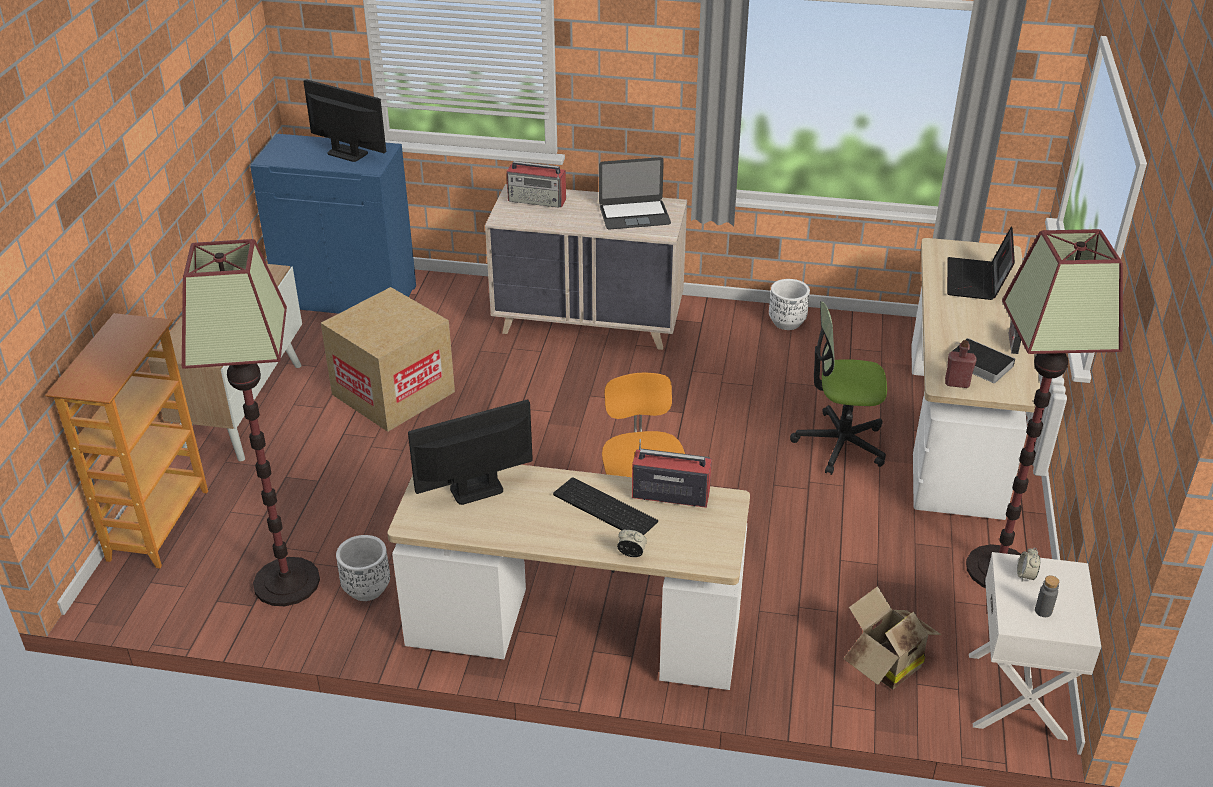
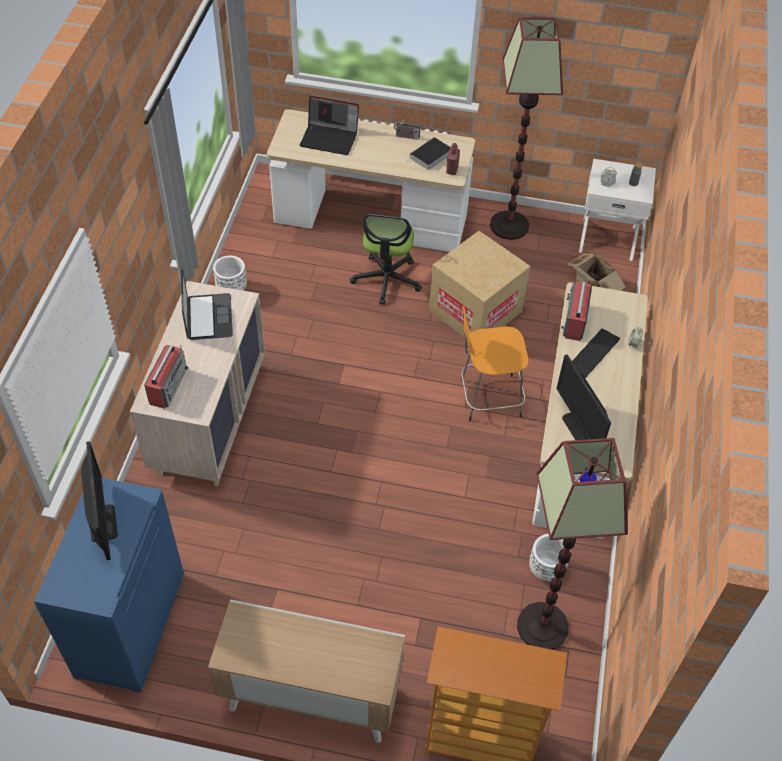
camera: 90 degrees left, 15 degrees up
(347, 153) = (102, 523): monitor -> monitor turned 135 degrees clockwise
(393, 393) = (300, 569): cardboard box -> cardboard box (475, 311)

